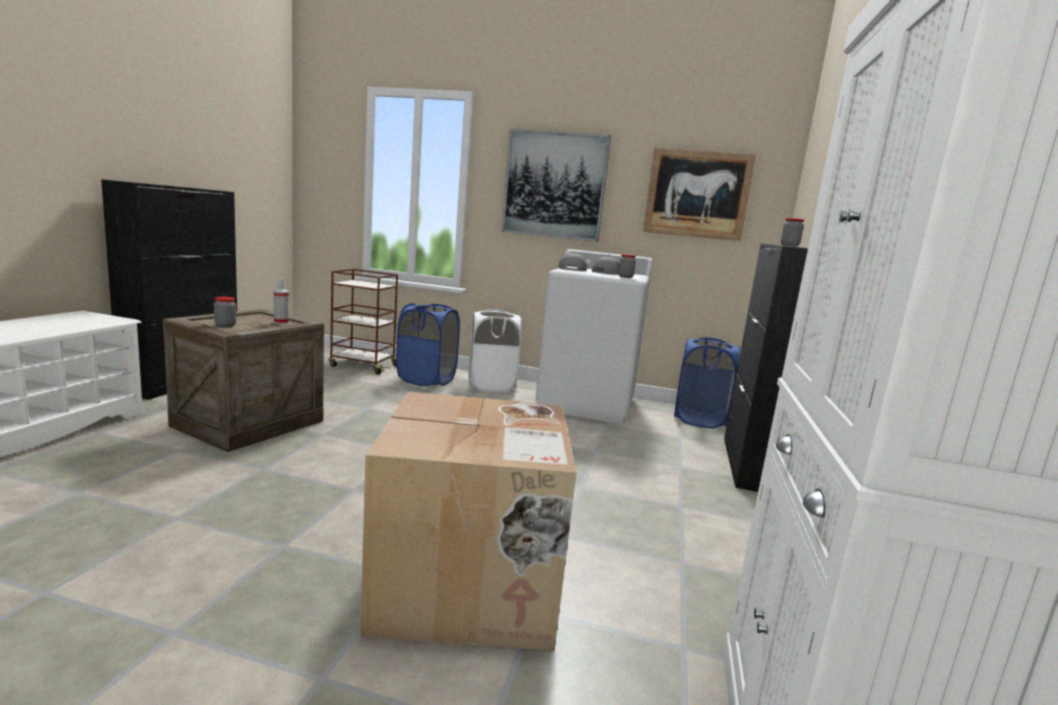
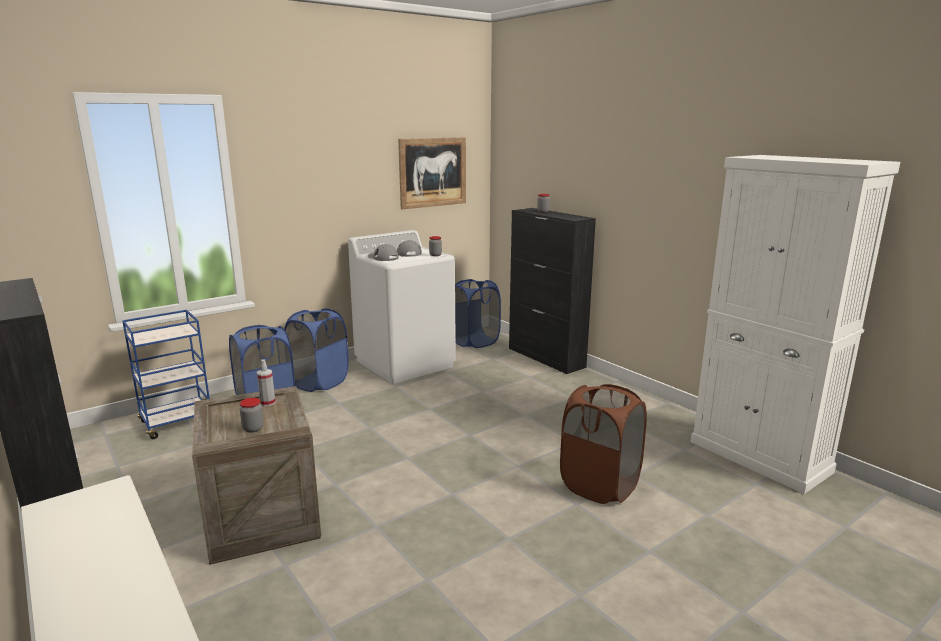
camera: 50 degrees left, 5 degrees up
(363, 365) = (178, 422): brown cart -> blue cart
(469, 584) = (600, 486): cardboard box -> brown laundry basket
(491, 385) = (319, 382): white laundry basket -> blue laundry basket
(554, 185) = (322, 181): picture -> none

